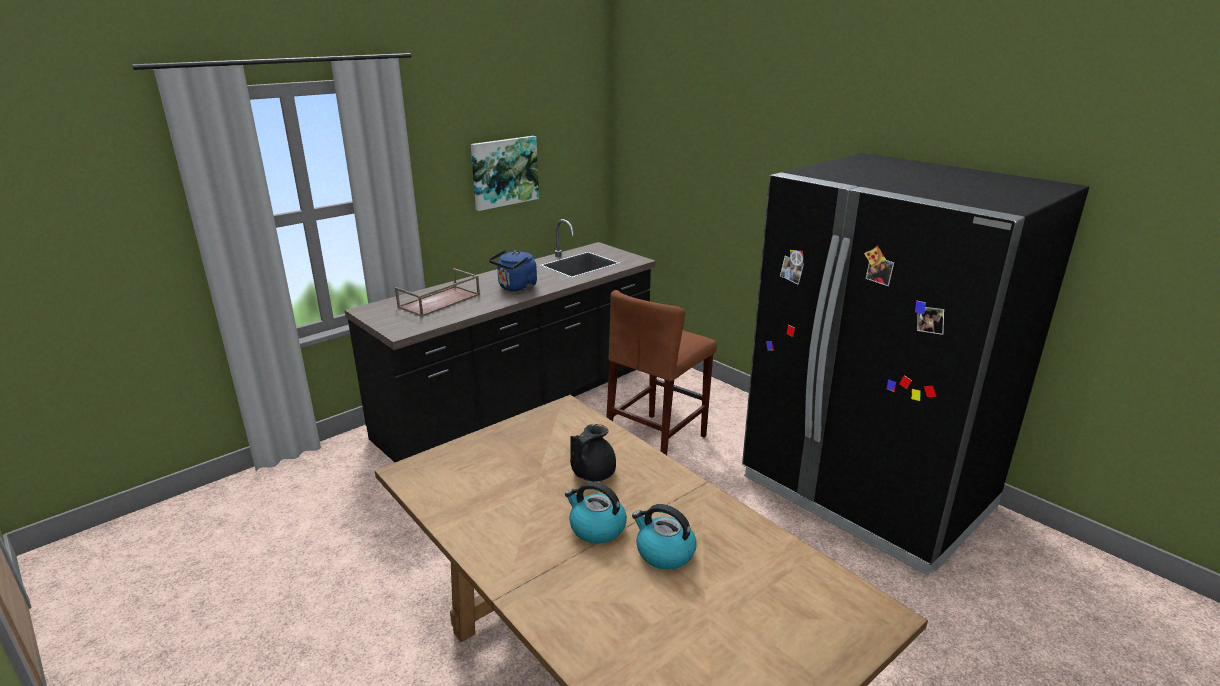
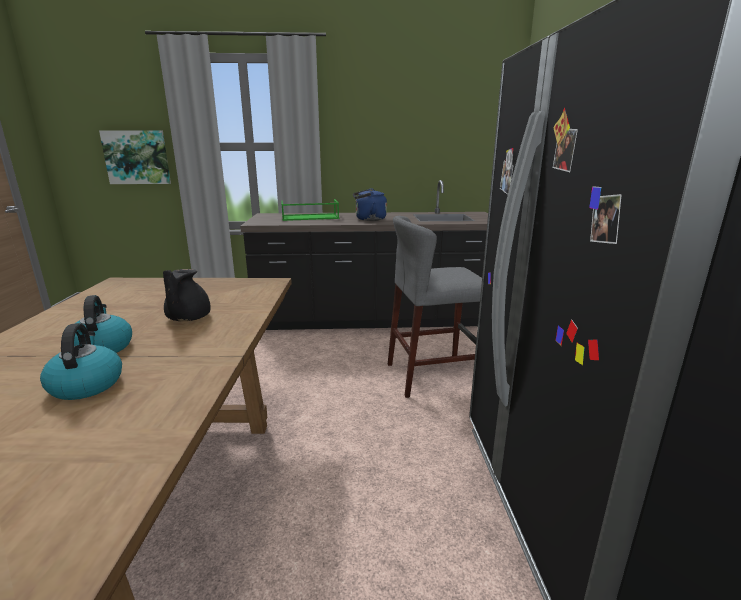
camera: 40 degrees right, 5 degrees down
(439, 301) = (309, 217): brown tray -> green tray
(504, 172) = (406, 139): picture -> picture (137, 157)
(591, 473) = (187, 318): black teapot -> black teapot turned 75 degrees counterclockwise
(657, 442) = (433, 375): brown stool -> grey stool

